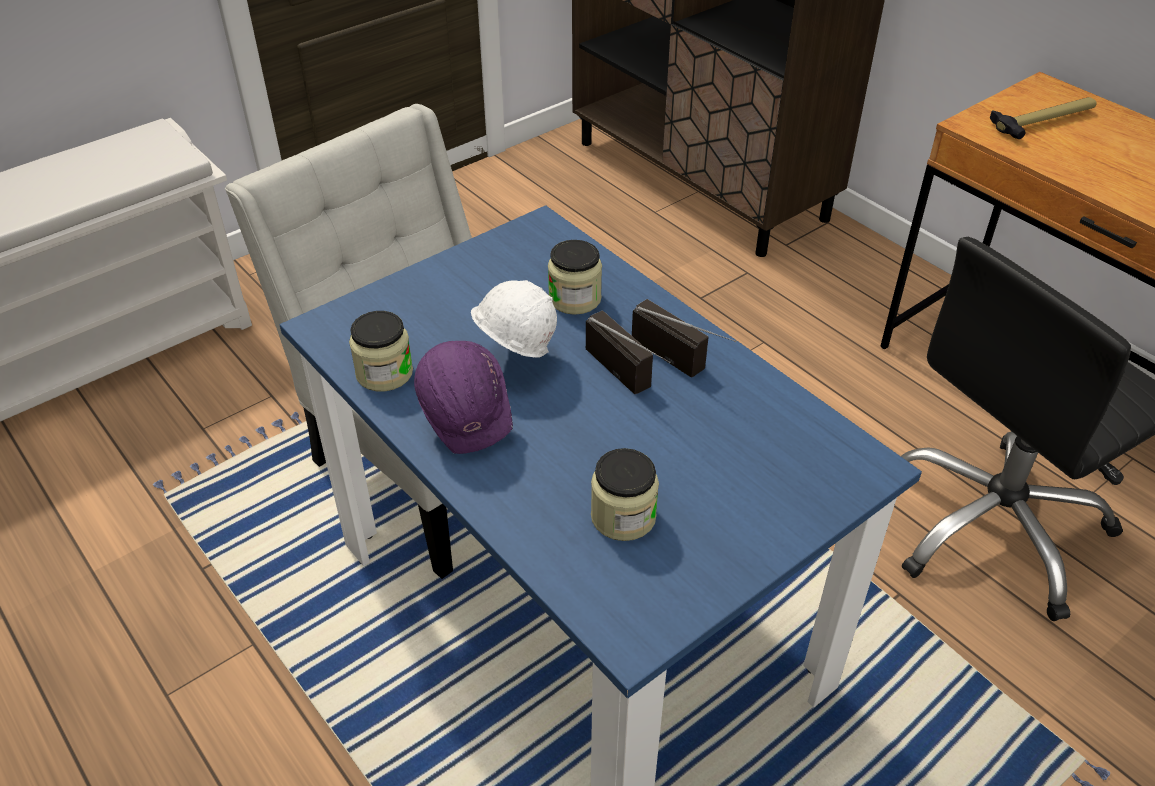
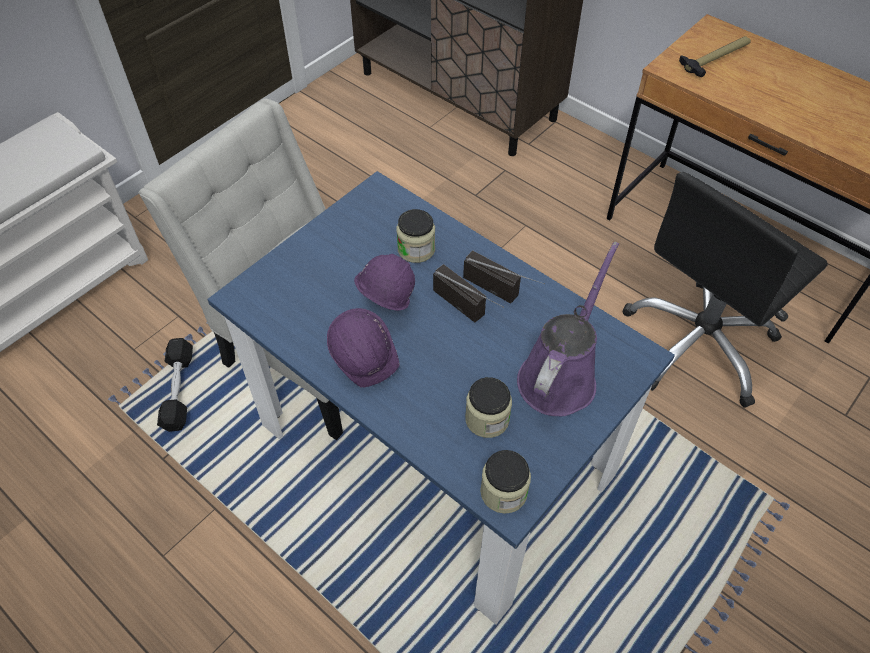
camera: 10 degrees left, 10 degrees up
(247, 486) = (179, 390): none -> black dumbbell
(384, 373) = (295, 330): jar -> jar (503, 492)
(514, 360) = (385, 306): white hard hat -> purple hard hat
(743, 475) = (560, 375): none -> purple watering can

